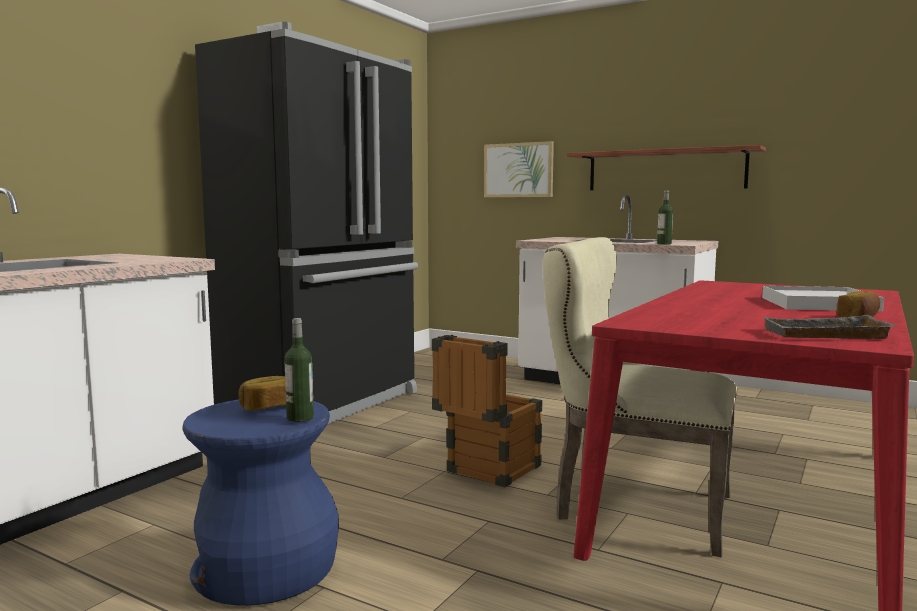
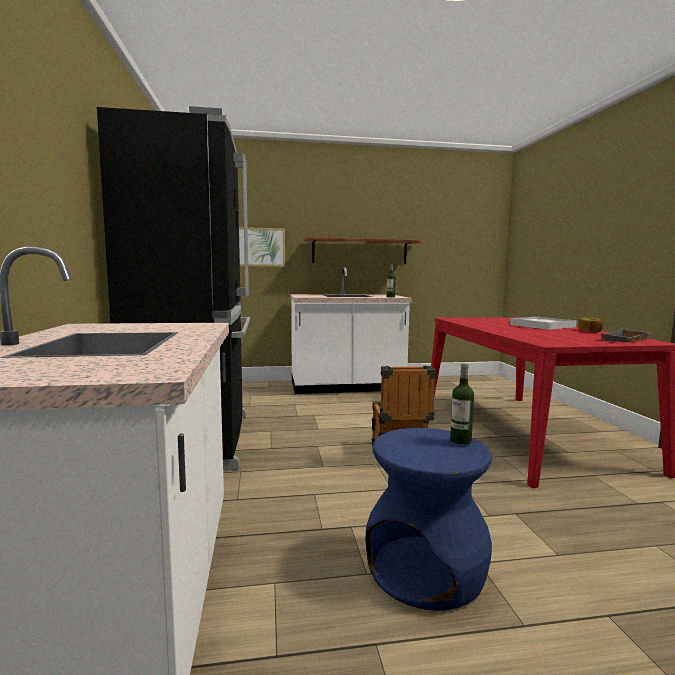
camera: 40 degrees left, 0 degrees up
(267, 406) = (414, 439): bread -> none
(631, 507) = (496, 452): beige chair -> none

